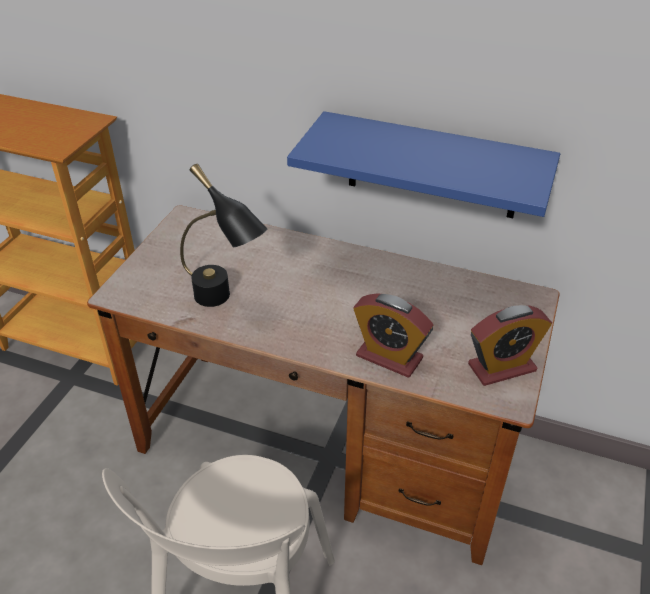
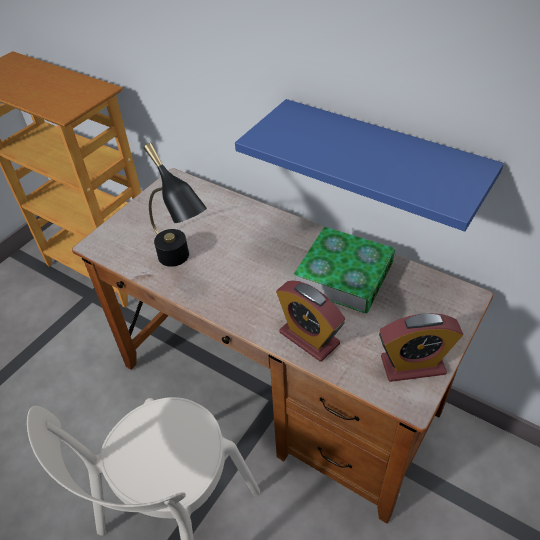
camera: 15 degrees right, 5 degrees up
(406, 292) = (344, 275): none -> book

